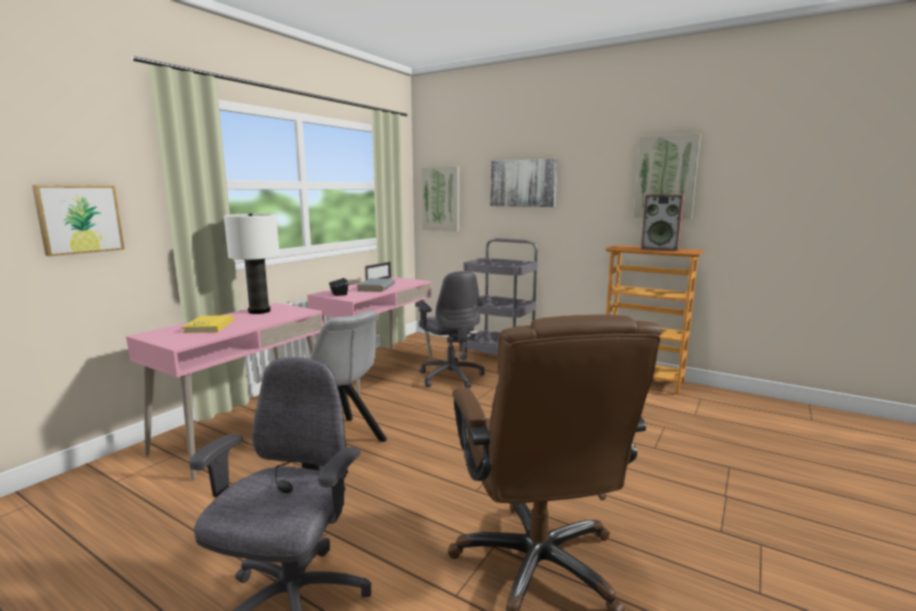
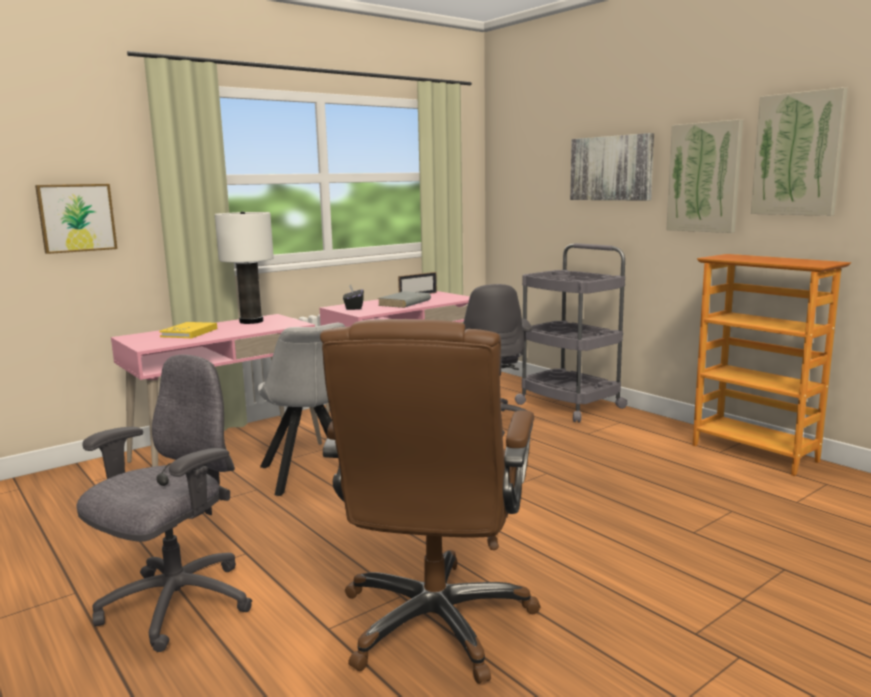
camera: 20 degrees right, 0 degrees up
(441, 199) = (515, 191): picture -> picture (704, 177)
(660, 248) = (781, 259): speaker -> none

